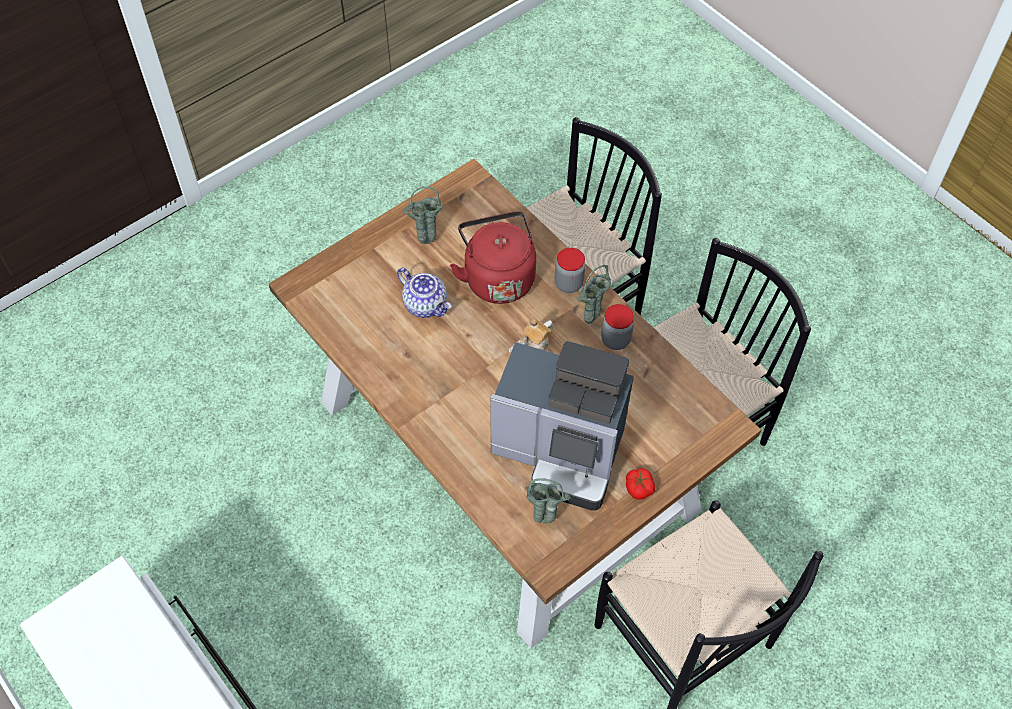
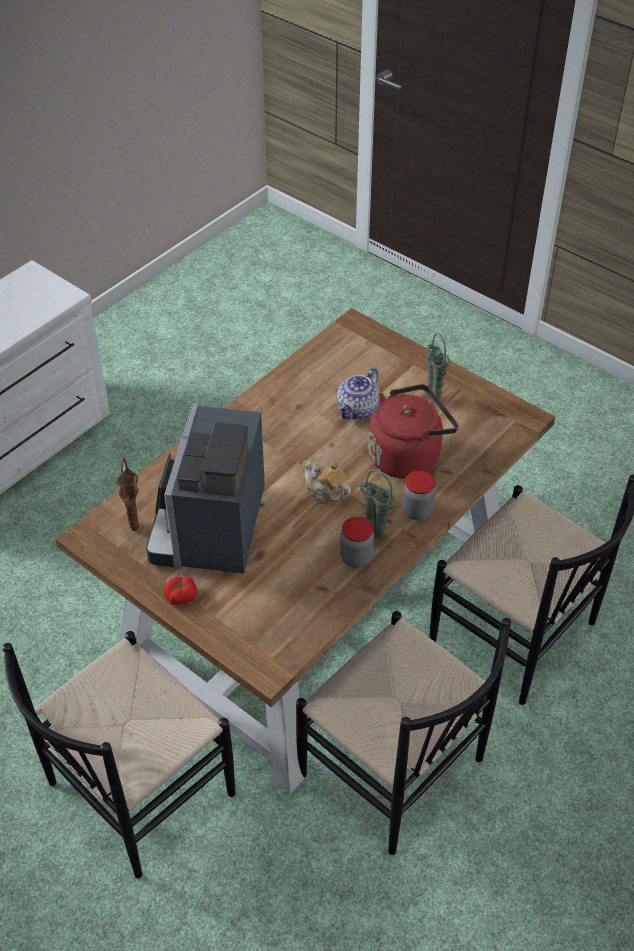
camera: 80 degrees right, 10 degrees down
(546, 521) = (135, 529): green vase -> brown vase

